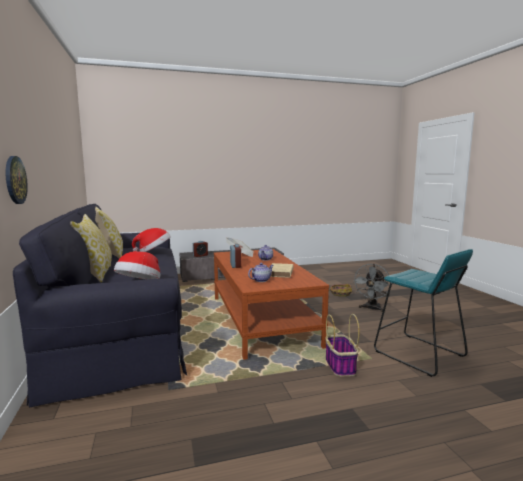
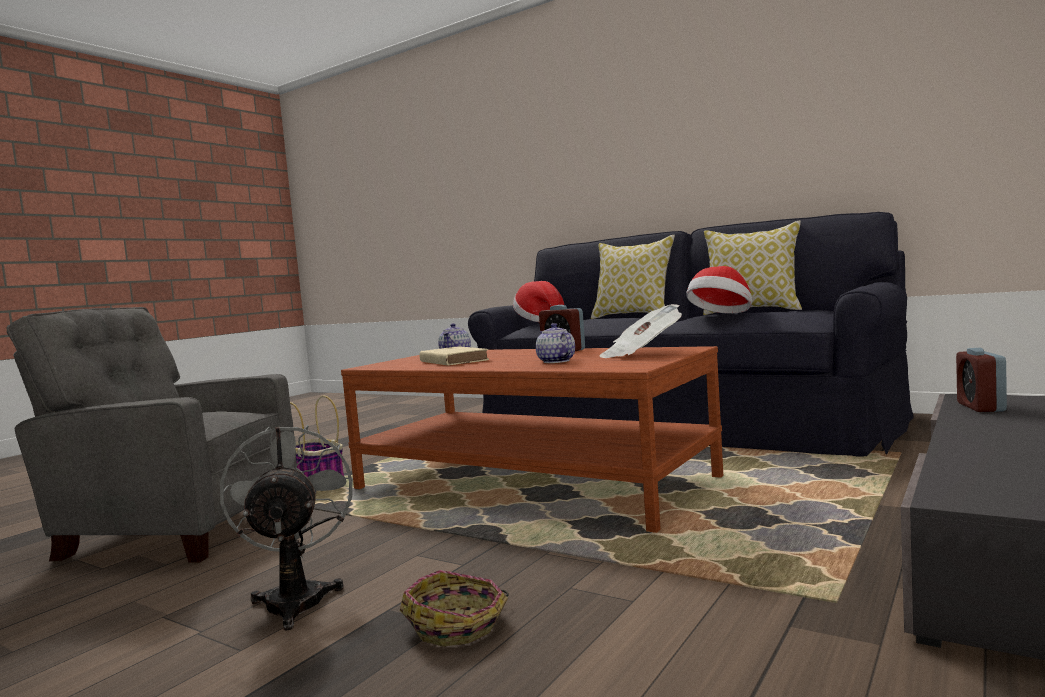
camera: 140 degrees right, 5 degrees down
(15, 180) = (592, 201): wall clock -> none
(418, 354) = (176, 531): turquoise stool -> grey armchair

